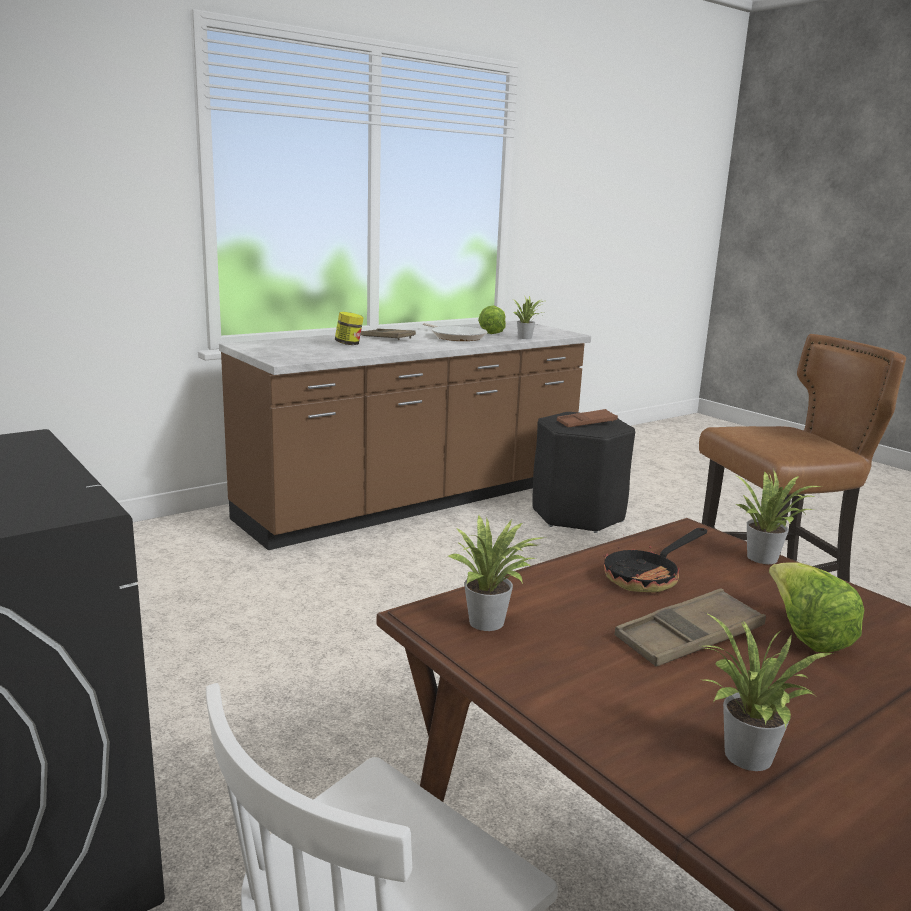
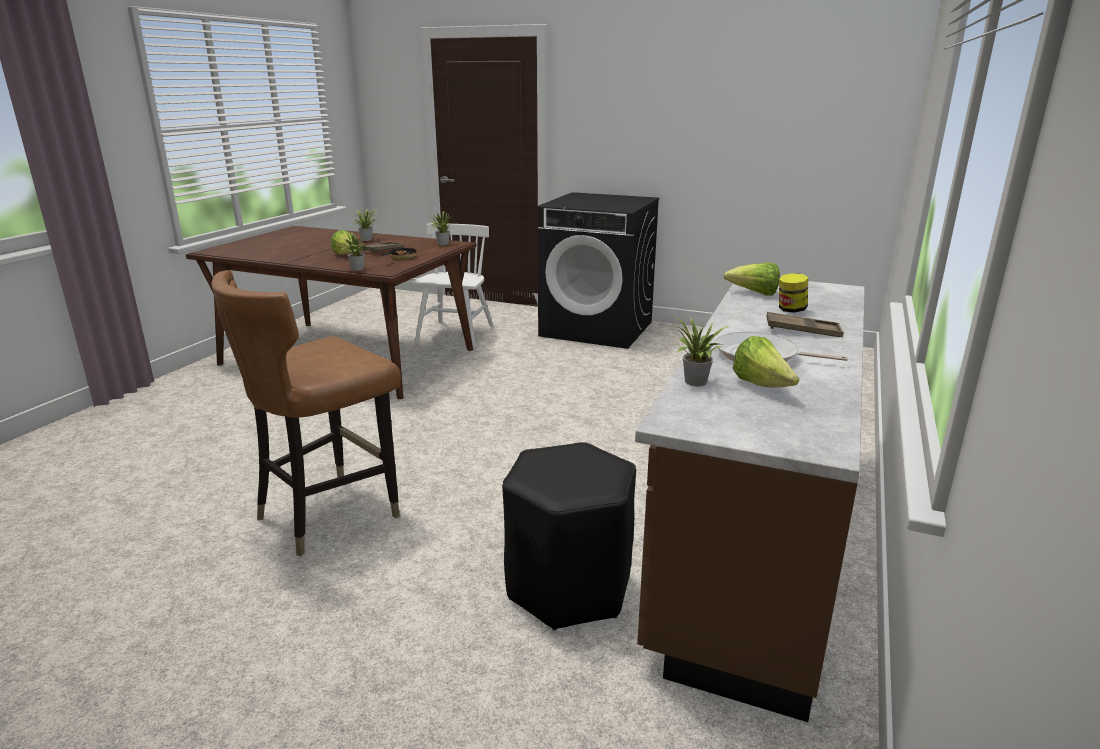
camera: 150 degrees right, 5 degrees up
(331, 354) = (754, 294): none -> lettuce
(586, 423) = (566, 466): brown tray -> none

